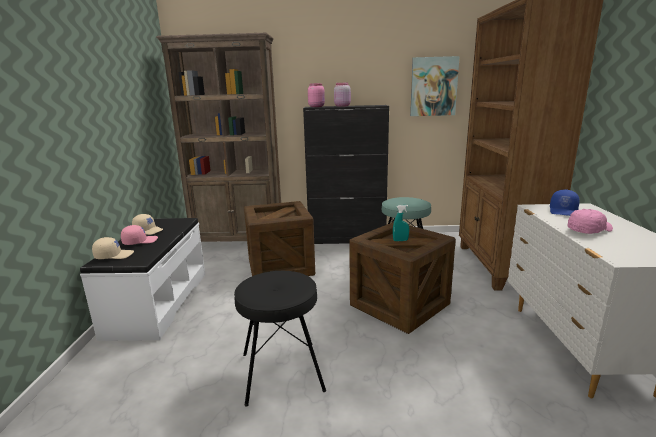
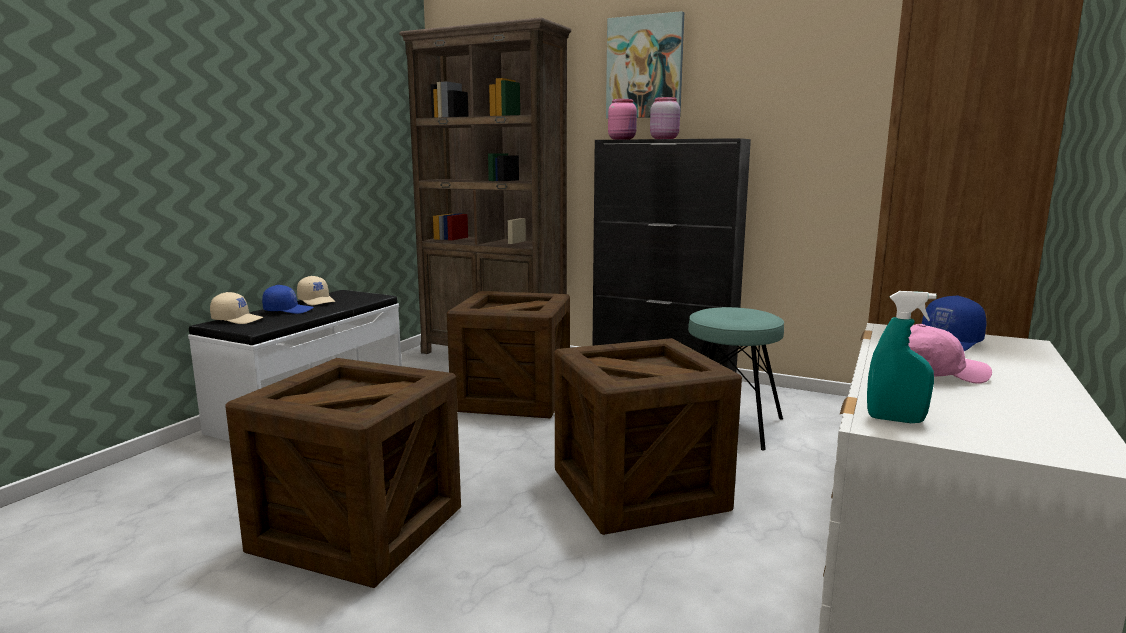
camera: 25 degrees right, 5 degrees down
(140, 241) = (288, 310): pink cap -> blue cap
(282, 372) = (358, 530): black stool -> crate
(400, 240) = (641, 365): turquoise spray bottle -> turquoise spray bottle (895, 419)
(433, 86) = (848, 106): picture -> picture (644, 67)

